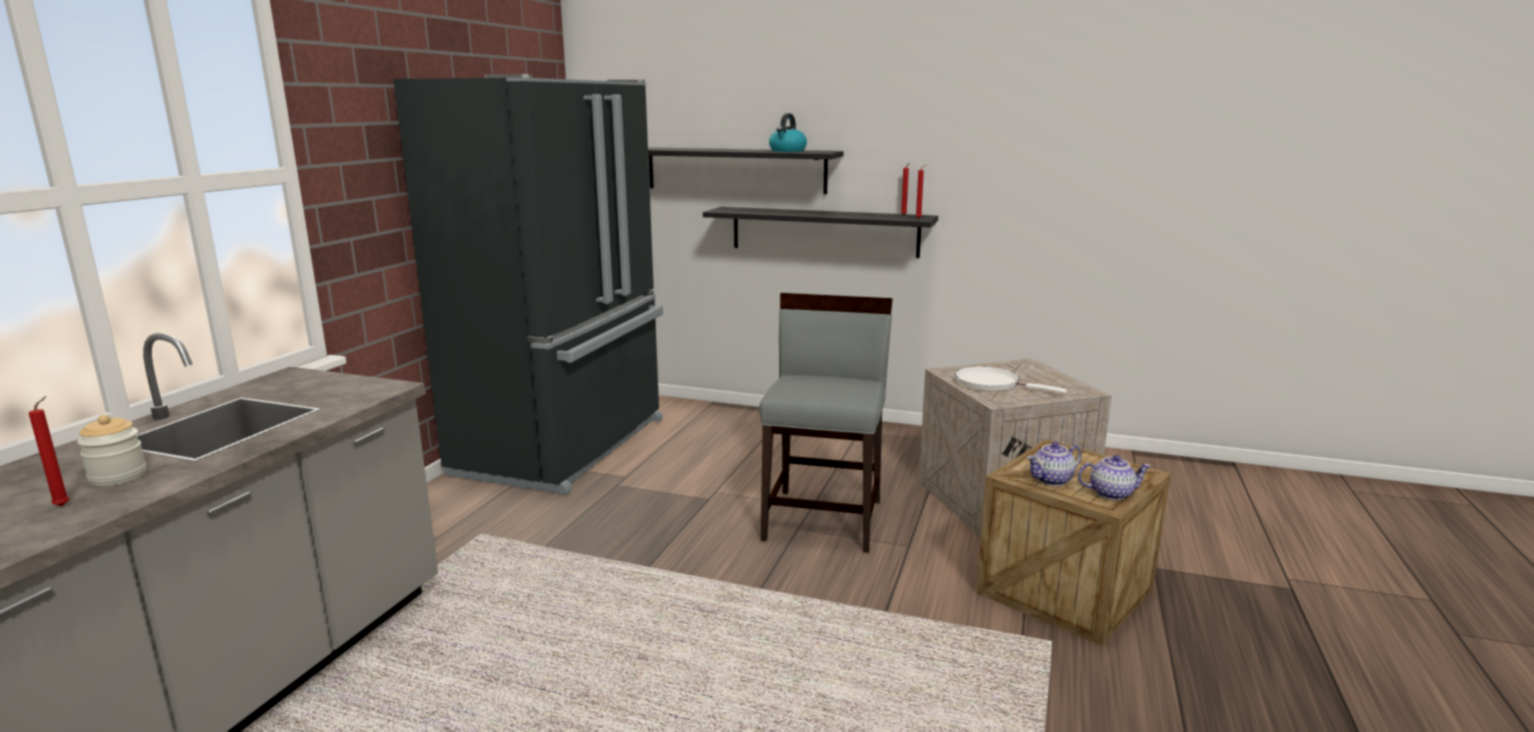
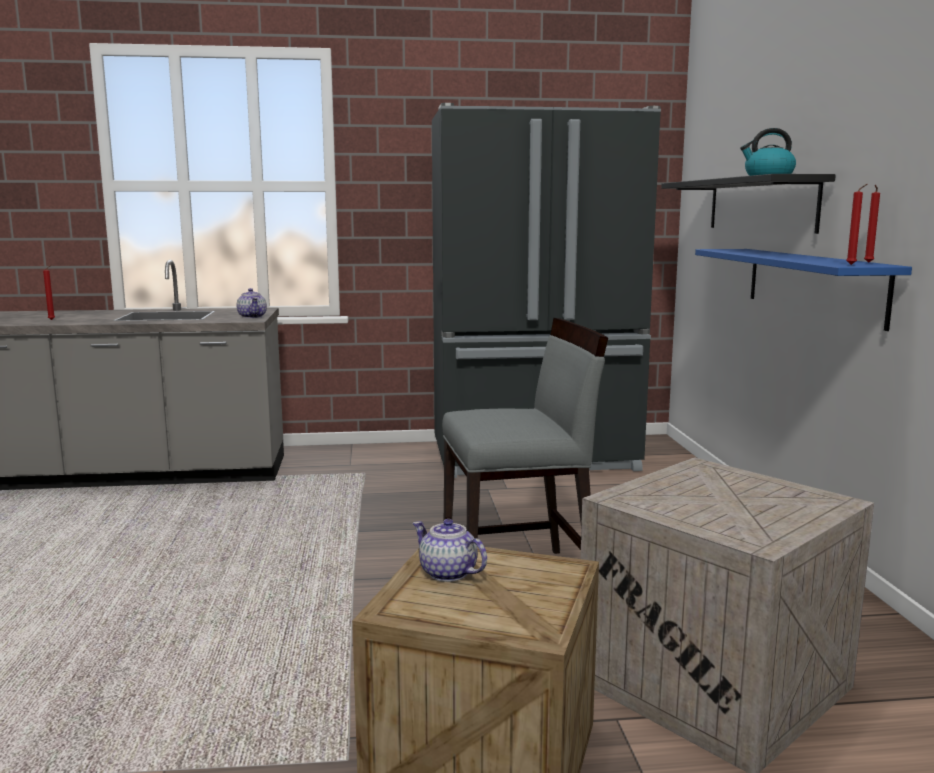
camera: 65 degrees right, 5 degrees down
(118, 476) = (89, 318): jar -> none
(824, 231) = (812, 284): black shelf -> blue shelf
(991, 384) = (691, 489): white frying pan -> none
(1111, 493) = (434, 611): teapot -> teapot (252, 317)

